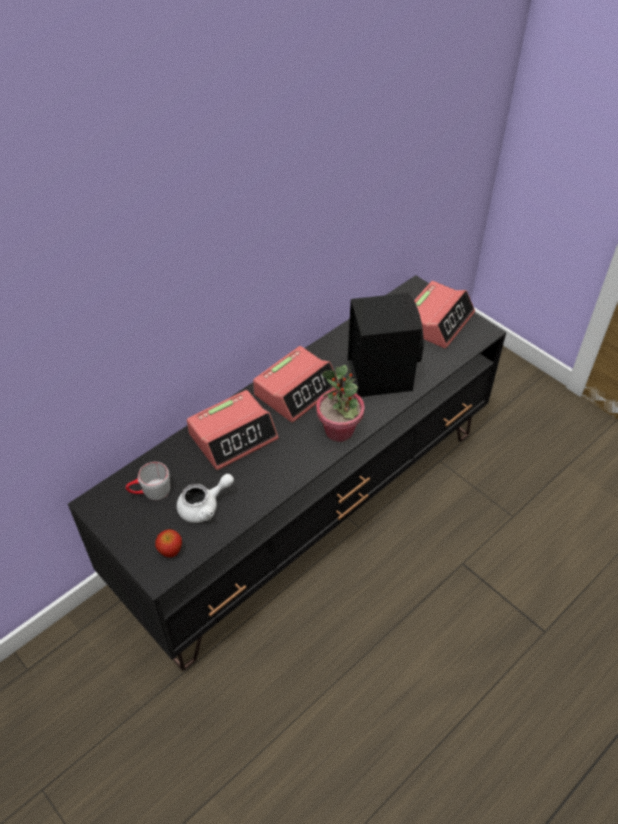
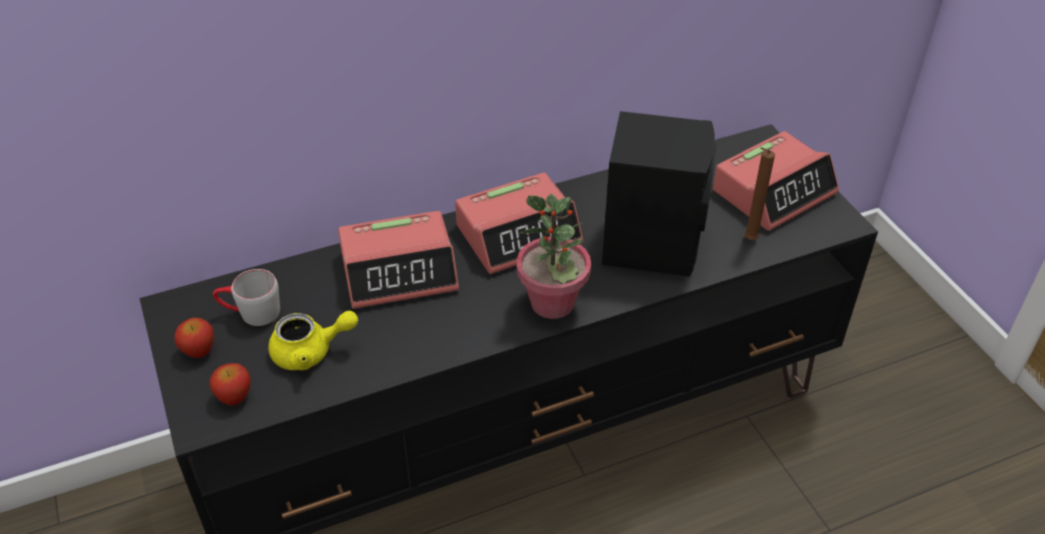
camera: 20 degrees right, 5 degrees down
(129, 527) = (199, 350): none -> apple
(204, 506) = (311, 352): white teapot -> yellow teapot
(436, 357) = (748, 240): none -> brown candle

